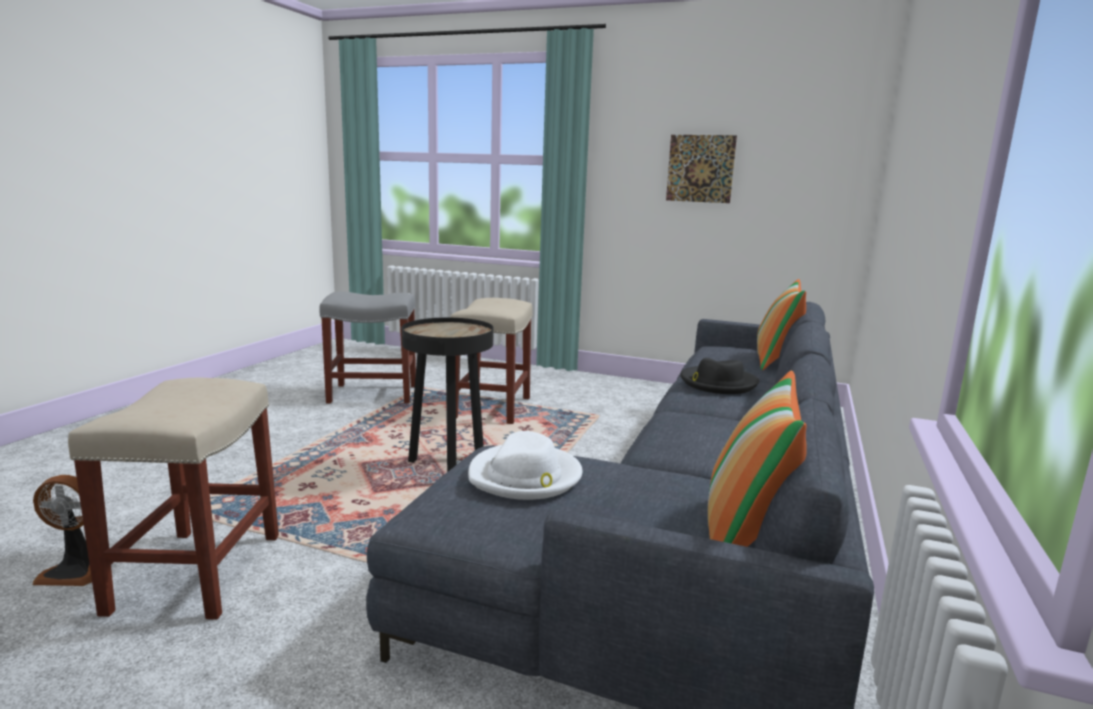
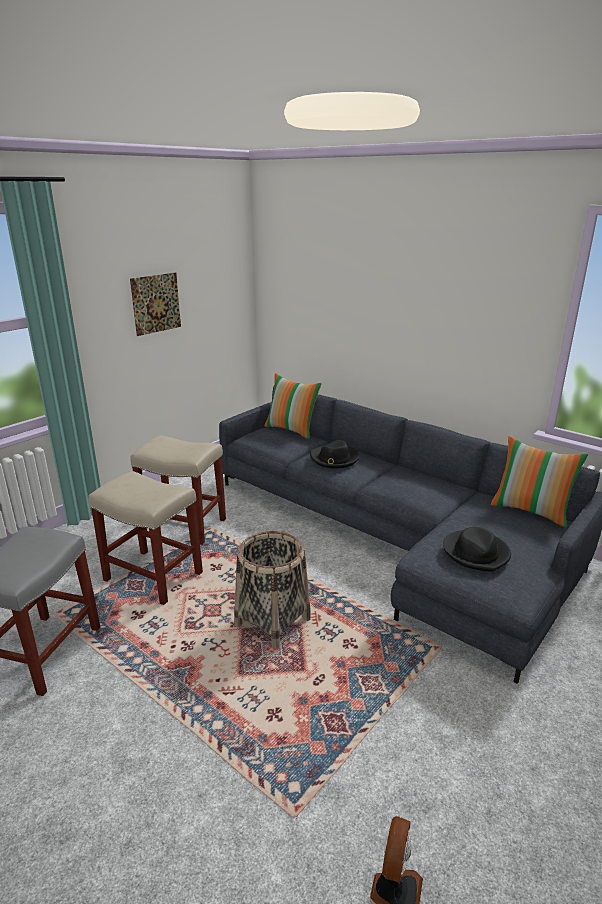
camera: 70 degrees left, 10 degrees up
(197, 574) = (412, 789): beige stool -> beige stool (185, 525)
(448, 468) = (273, 622): black side table -> basket
(525, 476) = (476, 553): white hat -> black hat

